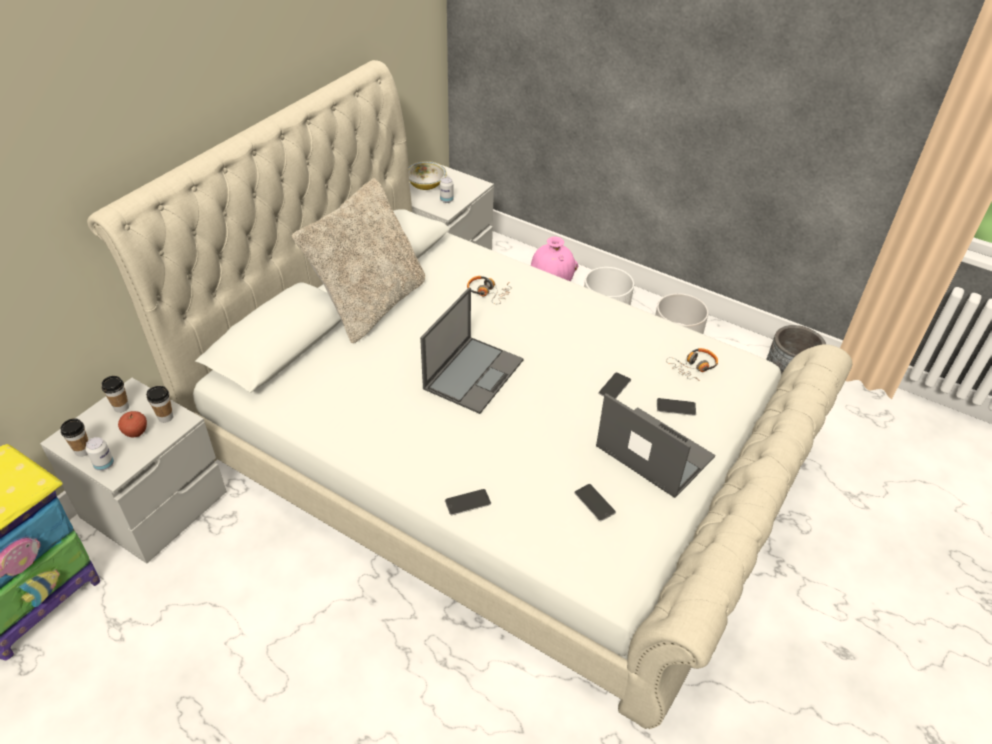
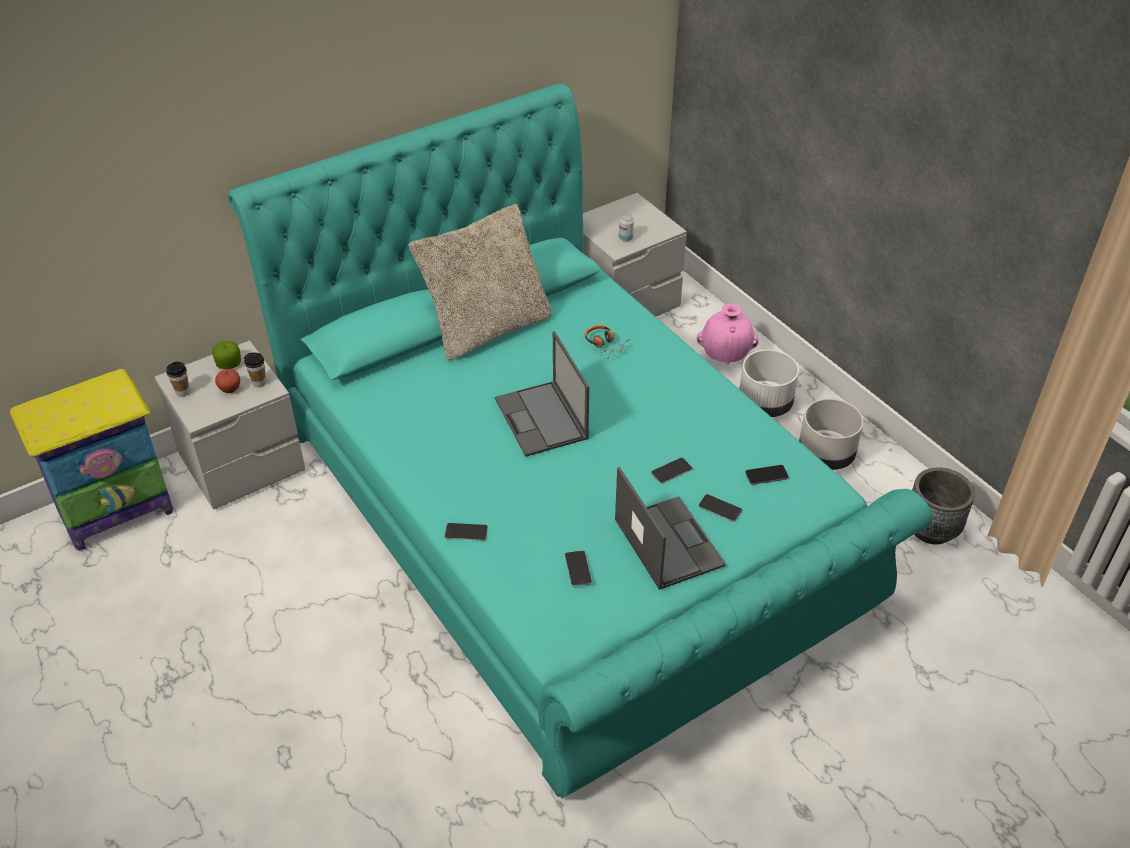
camera: 25 degrees right, 0 degrees up
(104, 465) = (193, 409): can -> none
(121, 407) = (229, 364): cup -> apple
(425, 185) = (614, 217): bowl -> none
(474, 373) = (542, 419): laptop -> laptop turned 105 degrees clockwise
(492, 453) = (564, 509): beige bed -> turquoise bed
(693, 367) = (766, 475): headphones -> phone

